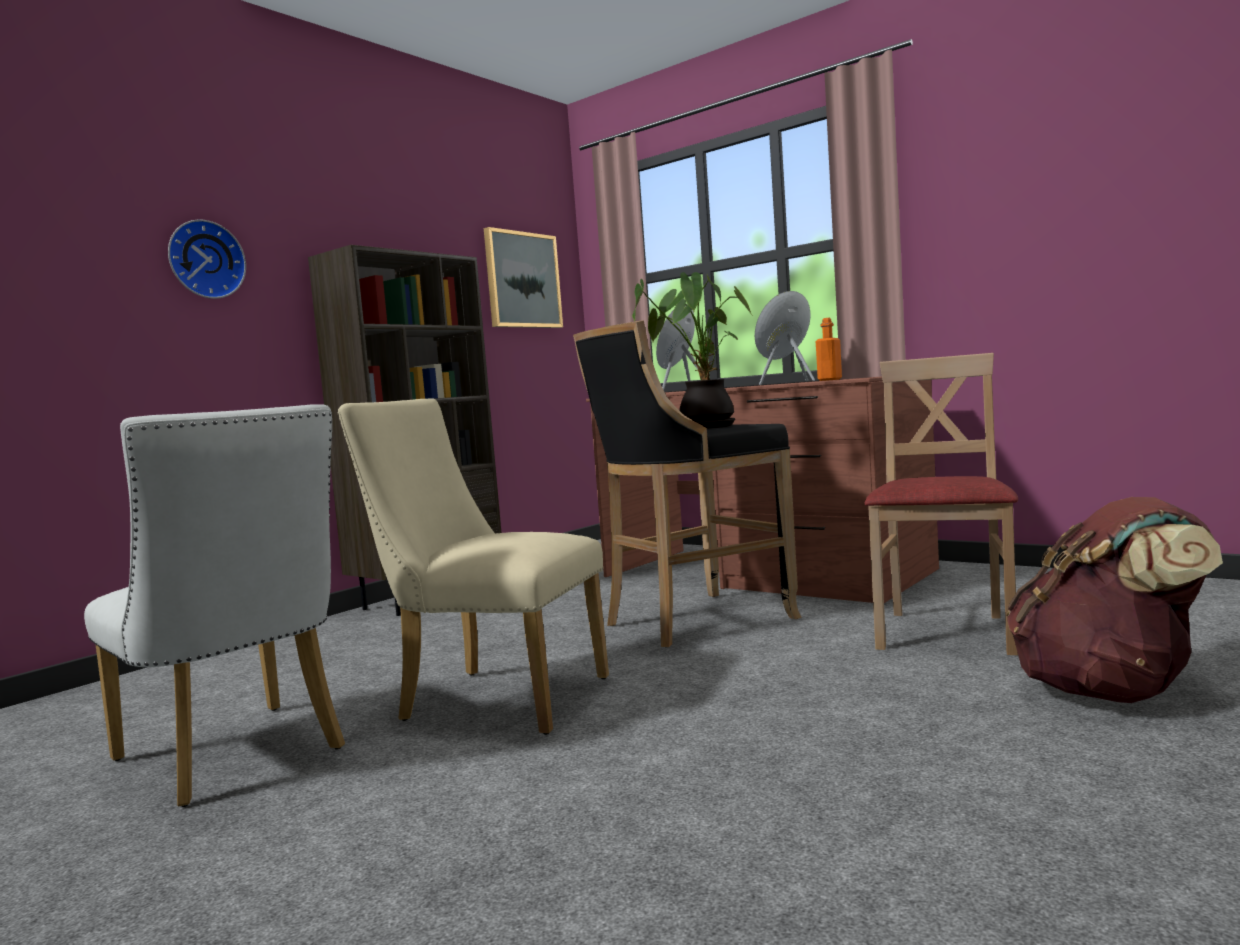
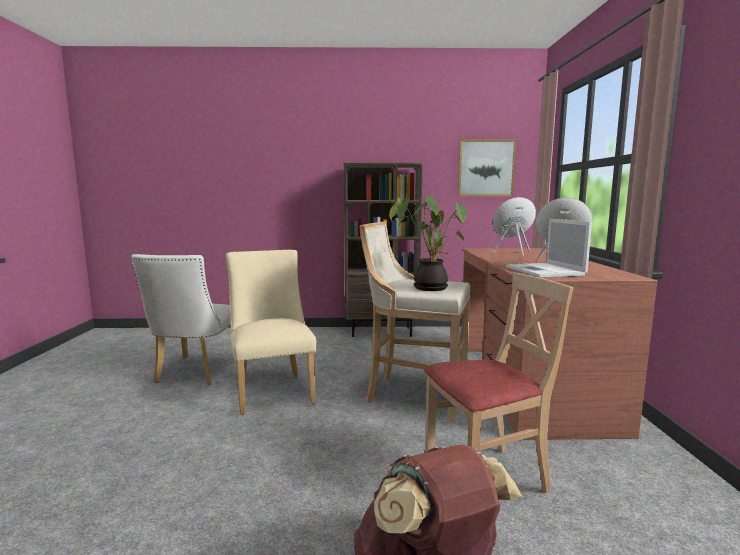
camera: 50 degrees right, 5 degrees up
(205, 260) = (298, 169): wall clock -> none
(692, 621) = (414, 395): black stool -> beige stool
(830, 380) = (545, 271): orange bottle -> laptop

